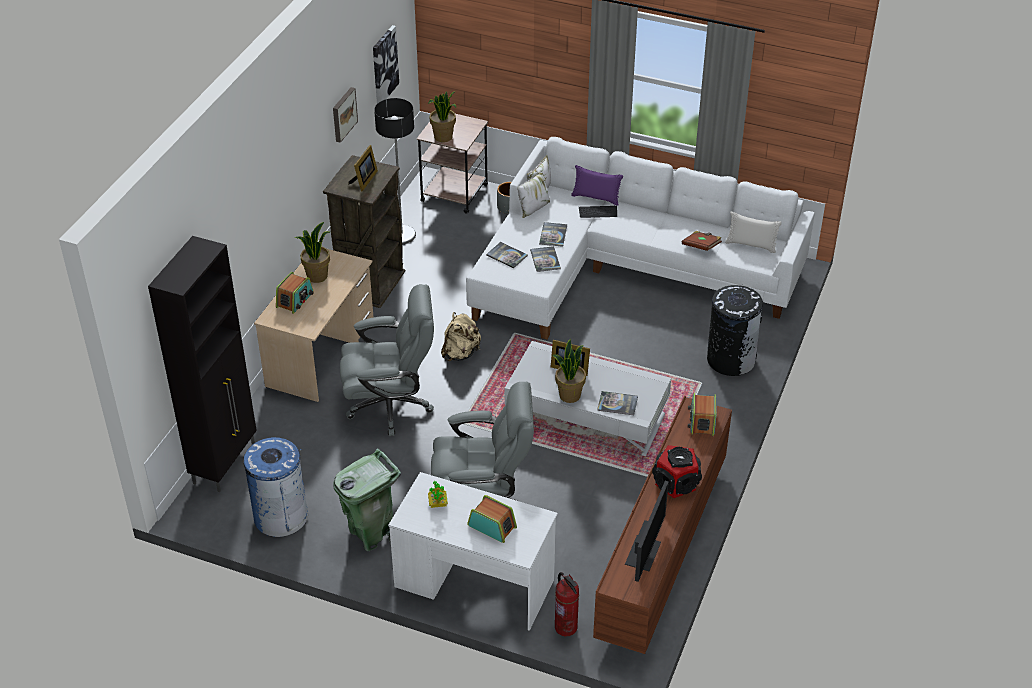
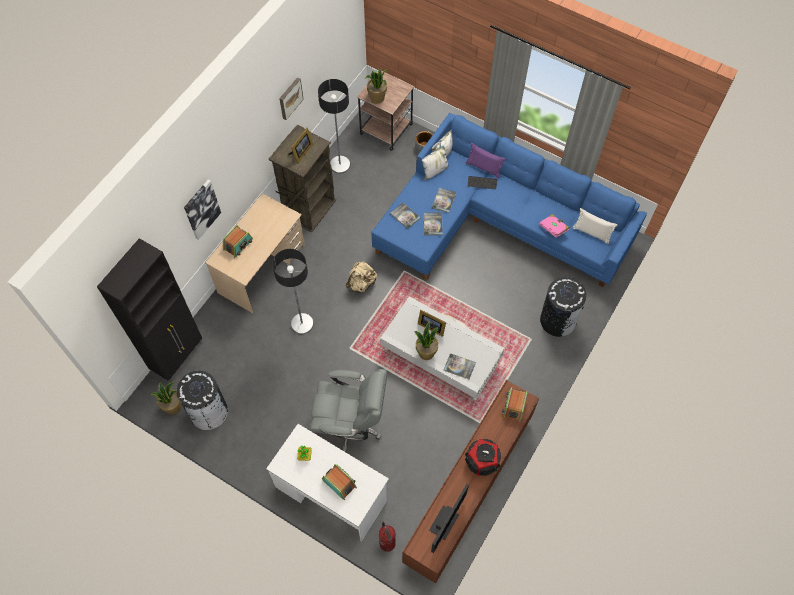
camera: 10 degrees right, 20 degrees up
(281, 516) = (209, 412): blue trash can -> black trash can
(317, 276) = (258, 223): potted plant -> potted plant (173, 407)
(372, 533) = (269, 437): green trash can -> none
(384, 65) = (331, 49): picture -> picture (201, 209)
(390, 405) = (302, 324): grey office chair -> floor lamp
(621, 271) = (494, 224): white sofa -> blue sofa
(701, 246) = (553, 228): brown book -> pink book

